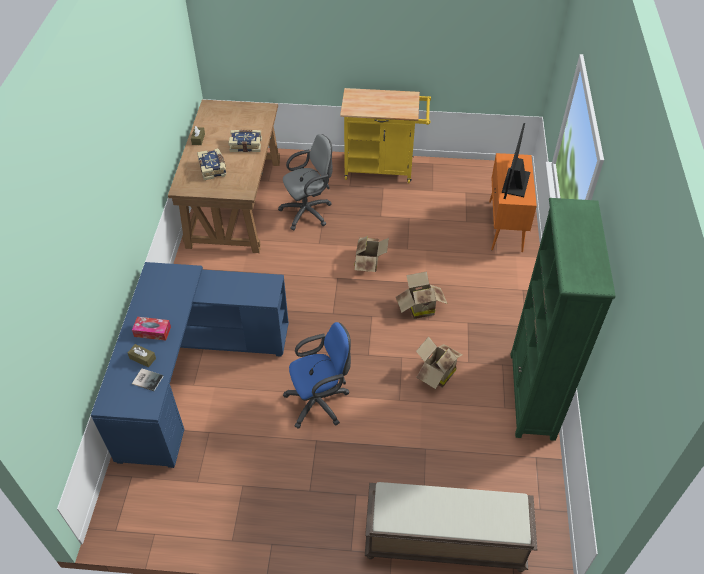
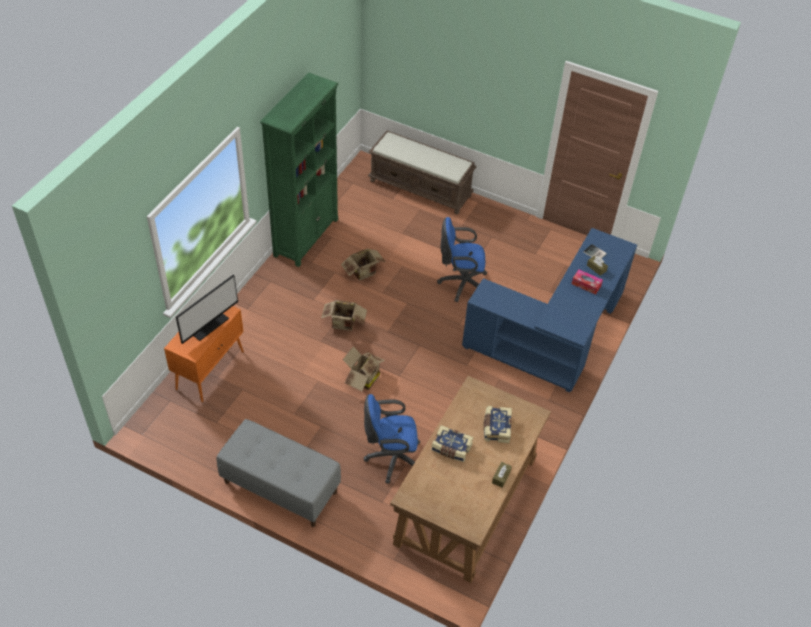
camera: 160 degrees left, 0 degrees up
(309, 212) = (391, 458): grey office chair -> blue office chair
(383, 168) = (280, 487): yellow cart -> grey bench

